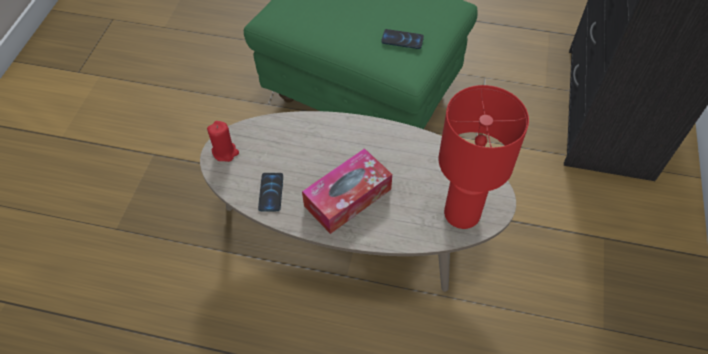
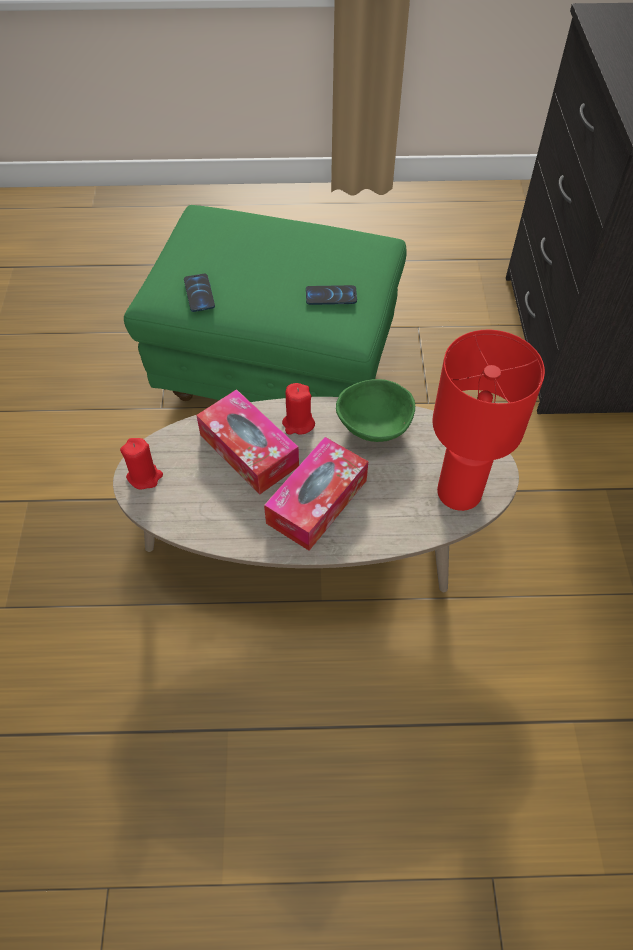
camera: 15 degrees left, 0 degrees up
(271, 192) = (219, 515): phone -> phone (199, 293)
(308, 148) = (249, 450): none -> tissue box
(352, 134) = (298, 423): none -> red candle
(409, 148) = (373, 426): none -> green bowl

